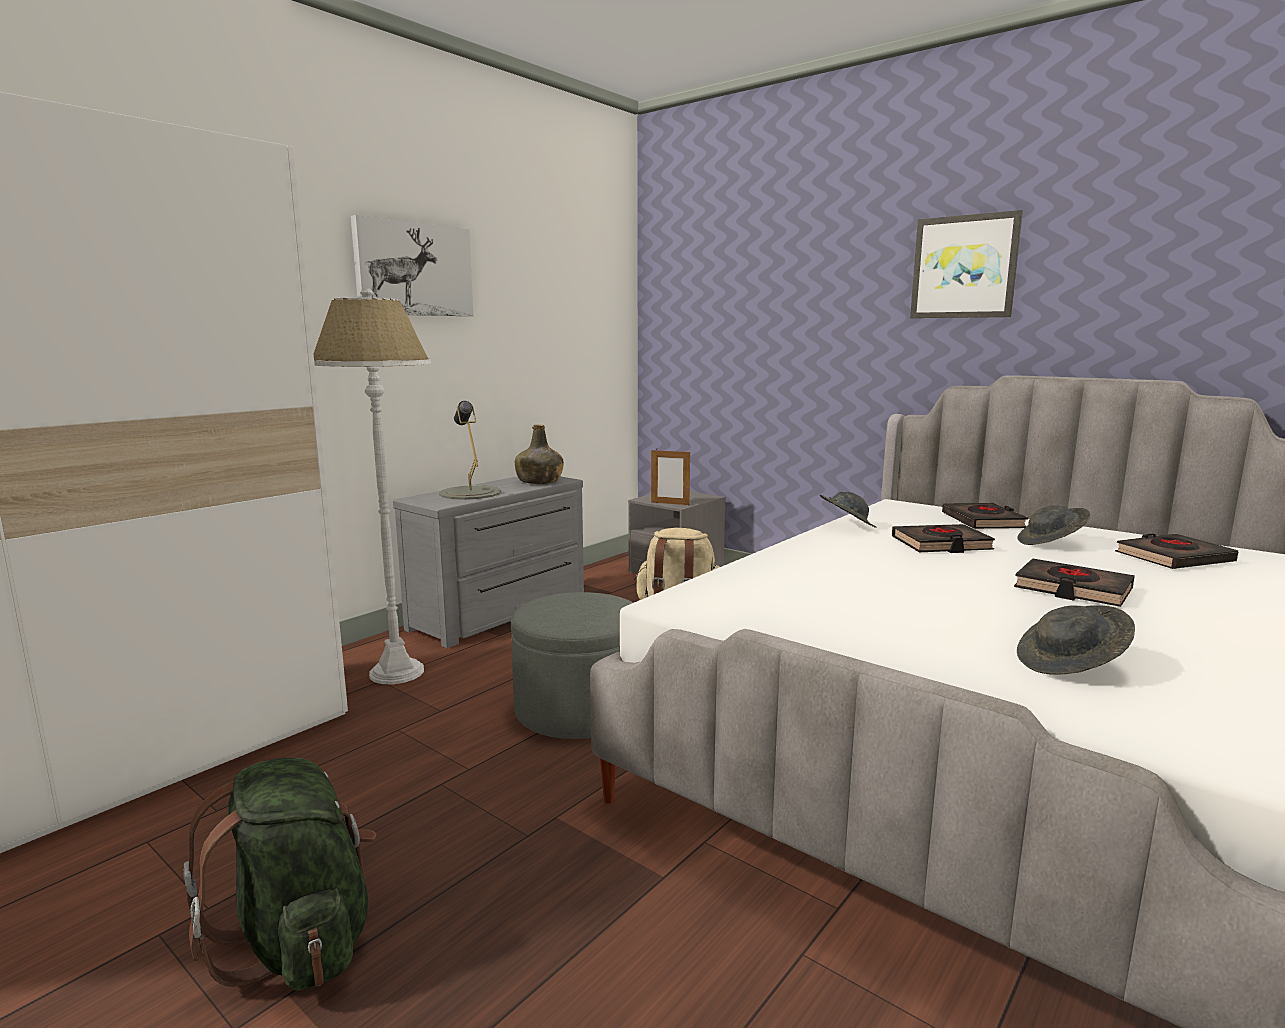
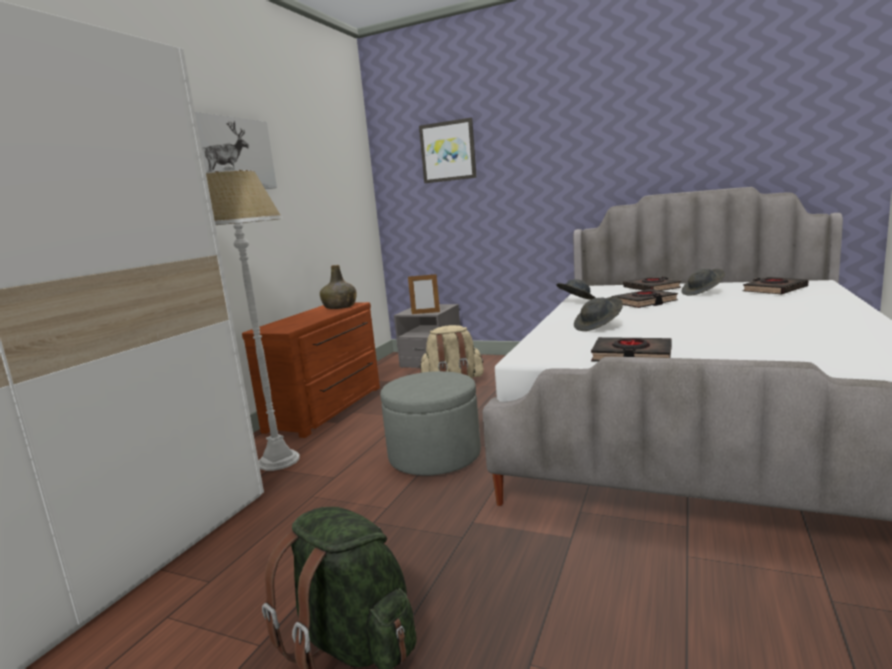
camera: 15 degrees left, 0 degrees up
(470, 493) = (297, 320): grey table lamp -> none
(502, 613) = (328, 408): grey dresser -> brown dresser
(964, 267) = (608, 129): picture -> picture (448, 151)
(1070, 664) = (790, 345): grey hat -> grey hat (598, 326)
(1072, 589) = (744, 312): black book -> black book (631, 356)

